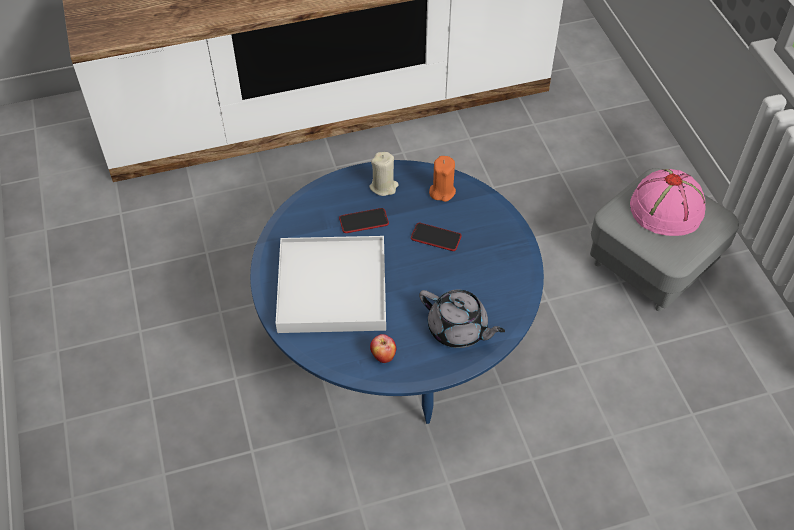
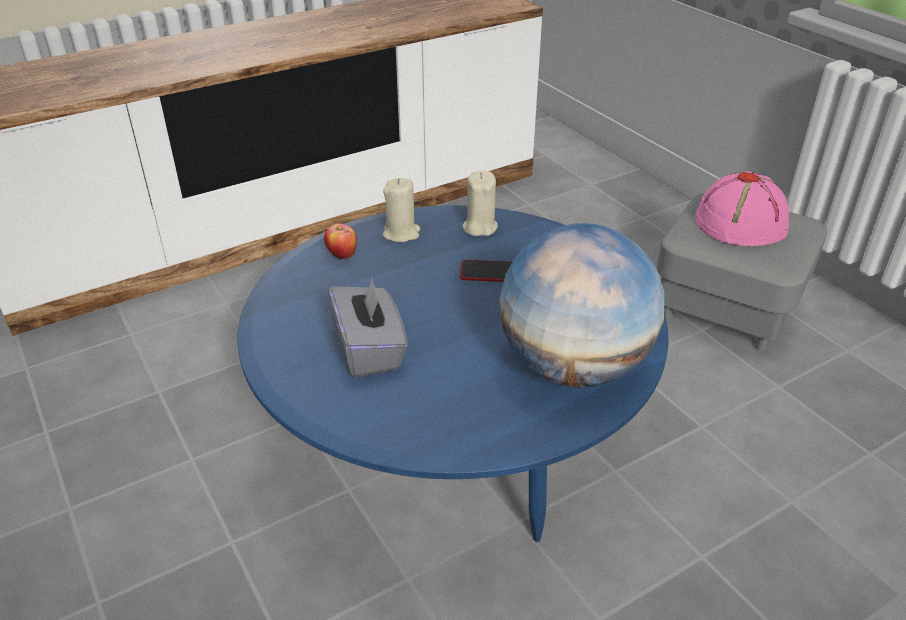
camera: 15 degrees left, 15 degrees down
(332, 287) = (369, 350): white tray -> grey tissue box
(364, 221) = (388, 271): phone -> none
(383, 356) = (480, 420): apple -> apple (342, 256)
(442, 191) = (479, 227): orange candle -> beige candle
(458, 329) = (574, 366): grey teapot -> globe

